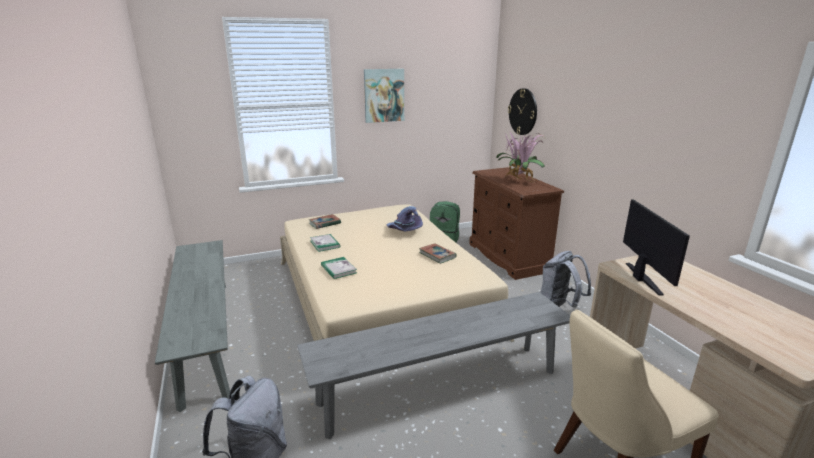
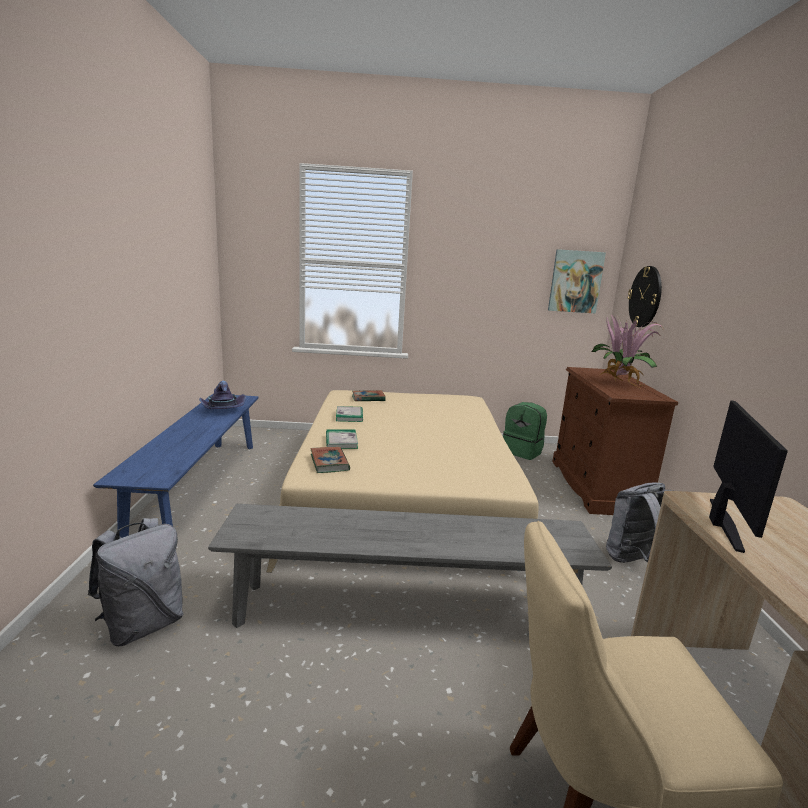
camera: 20 degrees right, 5 degrees down
(206, 336) = (199, 488): grey bench -> blue bench
(384, 95) = (469, 263): picture -> picture (575, 281)
(404, 230) = (450, 419): purple hat -> purple hat (222, 410)
(437, 255) = (469, 451): book -> book (329, 463)

